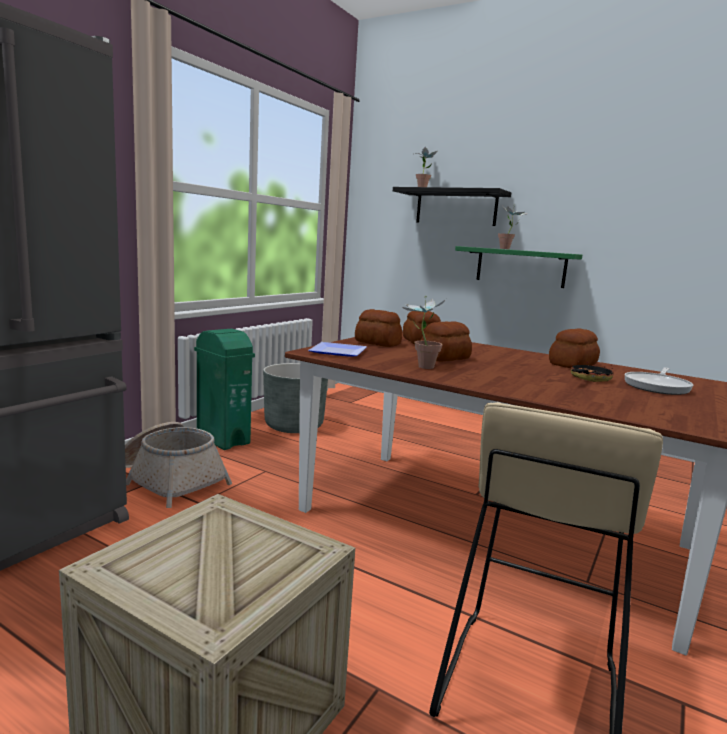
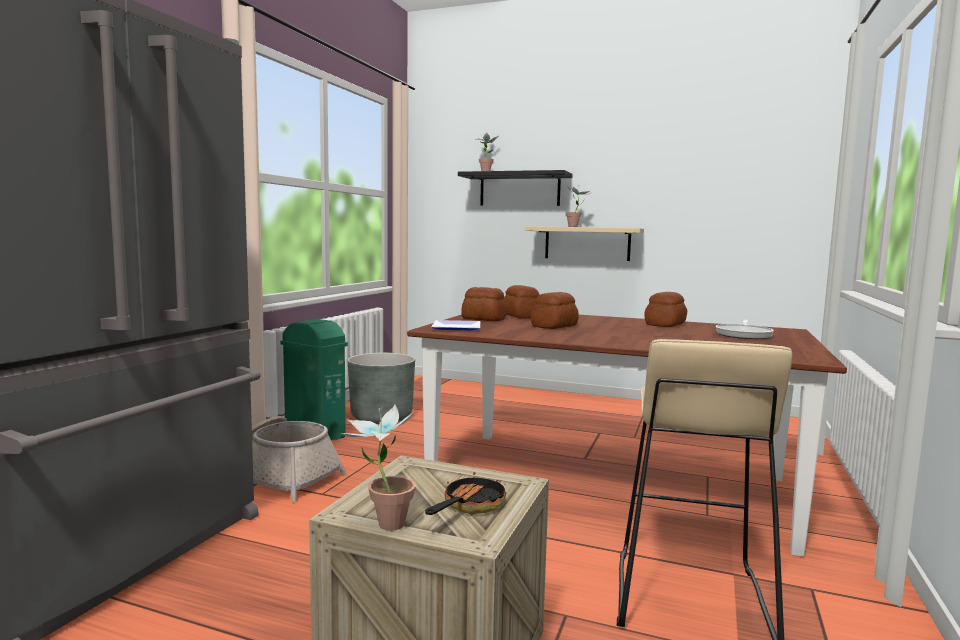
camera: 10 degrees left, 5 degrees down
(420, 366) = (539, 333): potted plant -> potted plant (382, 523)
(520, 267) = (587, 243): green shelf -> beige shelf
(588, 379) = (686, 333): frying pan -> frying pan (469, 506)

